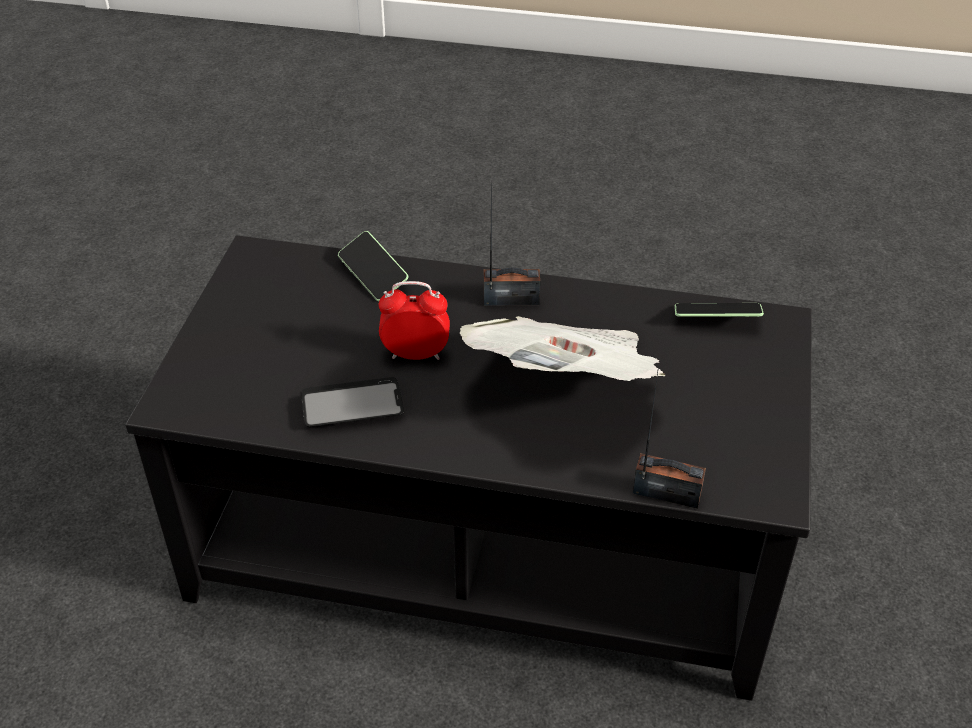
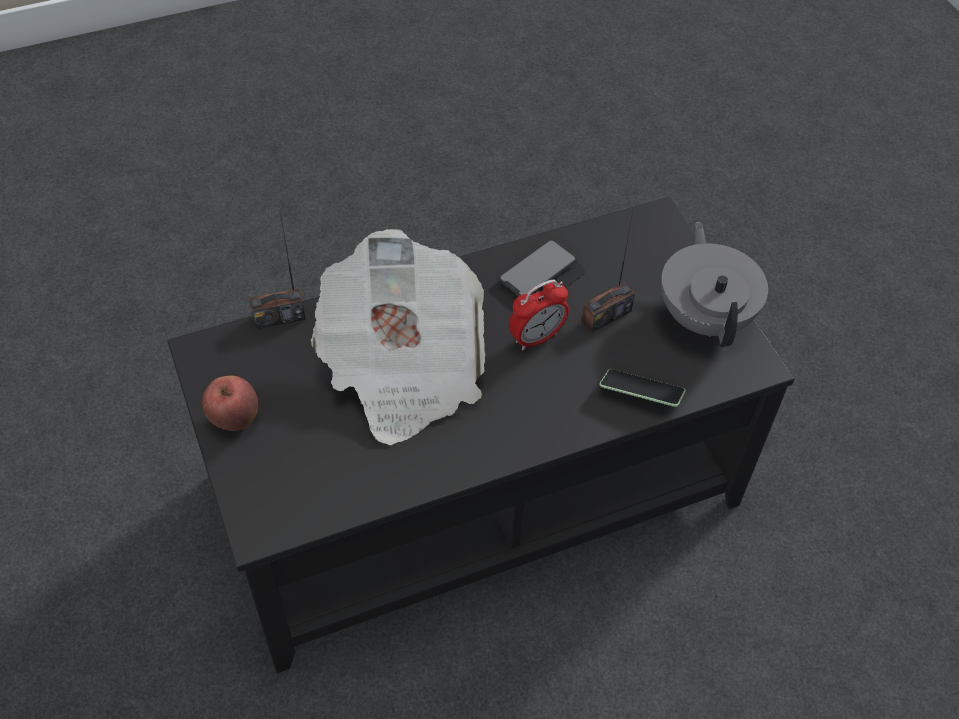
camera: 145 degrees right, 10 degrees up
(245, 303) = (705, 316): none -> grey teapot
(511, 299) = (508, 429): radio -> radio (606, 316)
(716, 319) = (318, 501): phone -> none
(765, 413) = (234, 419): none -> apple

